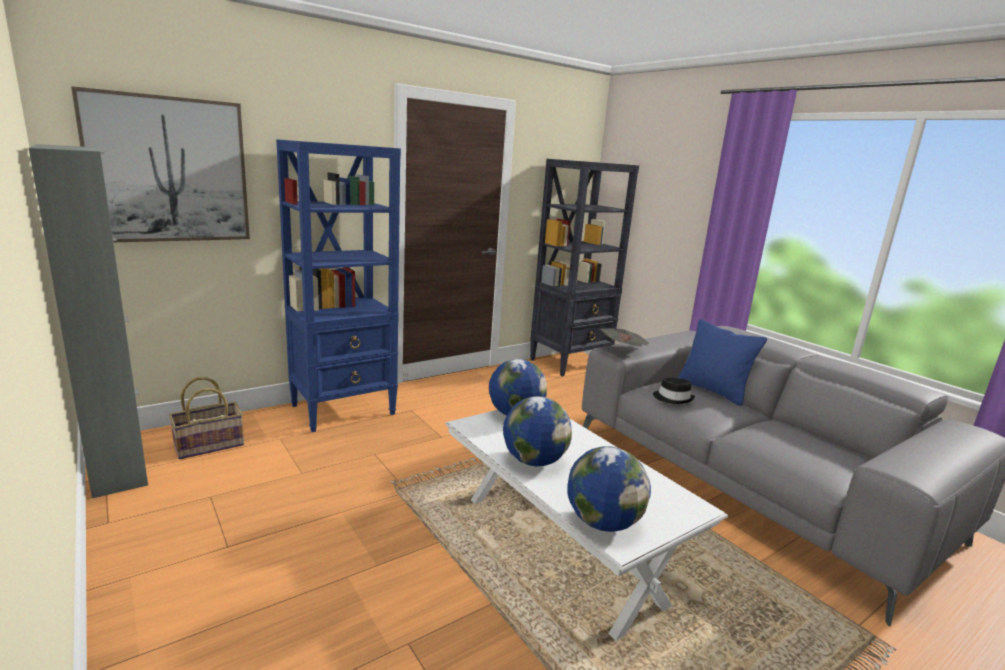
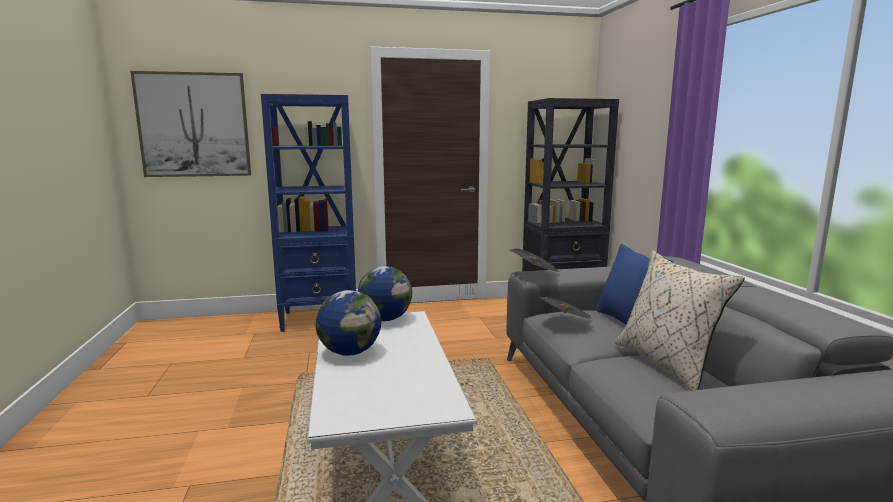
camera: 25 degrees right, 5 degrees down
(118, 467) = (139, 337): grey cabinet -> none
(209, 445) = (205, 331): basket -> none
(603, 522) = (340, 404): globe -> none
(673, 398) = (566, 323): black hat -> newspaper
(787, 431) = (667, 364): none -> beige pillow

